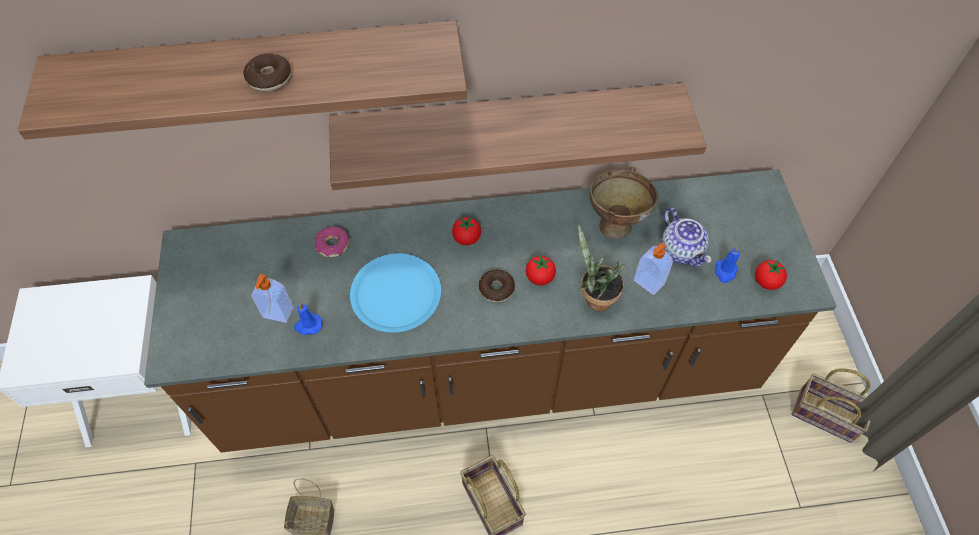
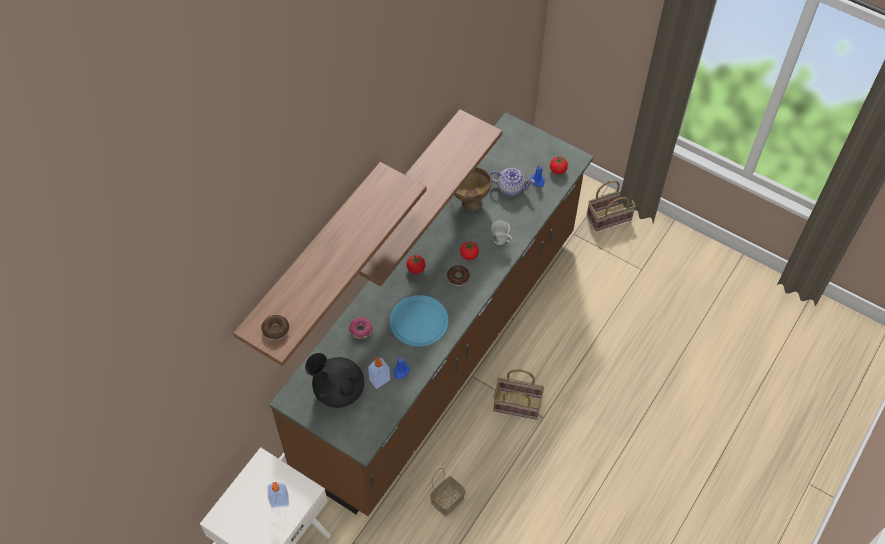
camera: 50 degrees left, 0 degrees up
(232, 280) = (338, 389): none -> black teapot
(269, 78) = (346, 250): donut -> donut (276, 330)
(594, 298) = (502, 242): potted plant -> white mug
(648, 283) = (514, 215): soap dispenser -> soap dispenser (279, 502)

